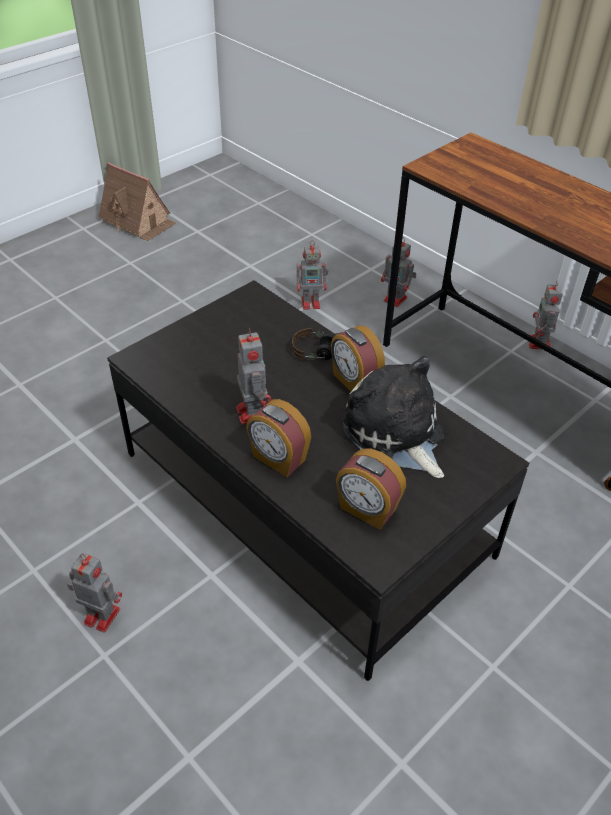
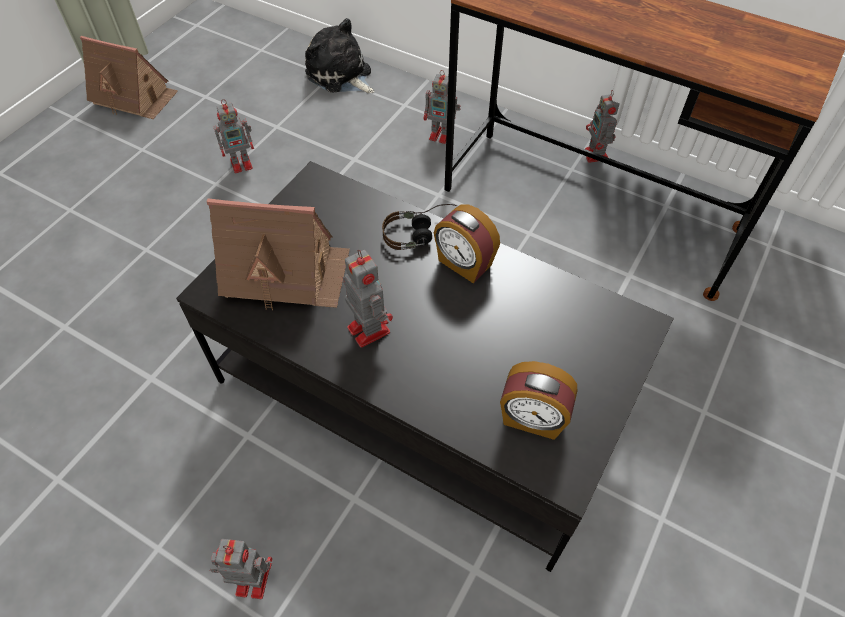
camera: 15 degrees left, 10 degrees up
(201, 357) = (286, 273): none -> toy house
(278, 459) = (416, 381): alarm clock -> none
(312, 303) = (356, 157): toy robot -> toy robot (242, 163)
(396, 435) = (529, 319): plush toy -> plush toy (341, 75)

